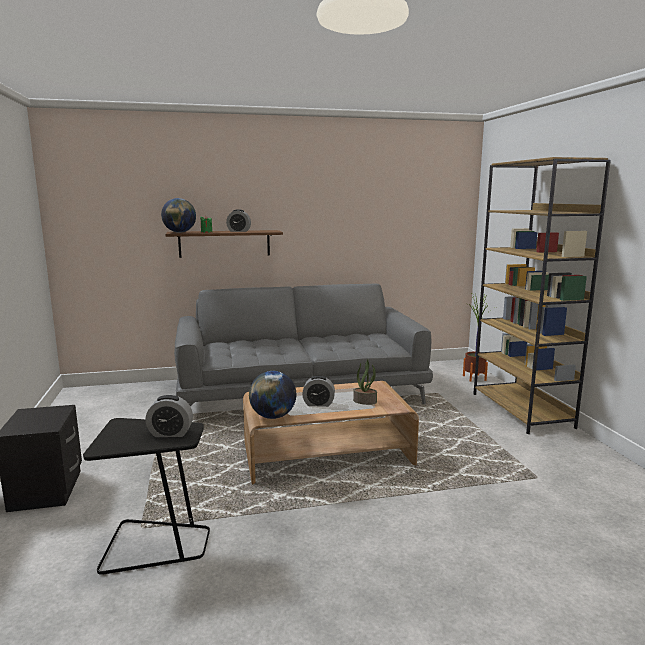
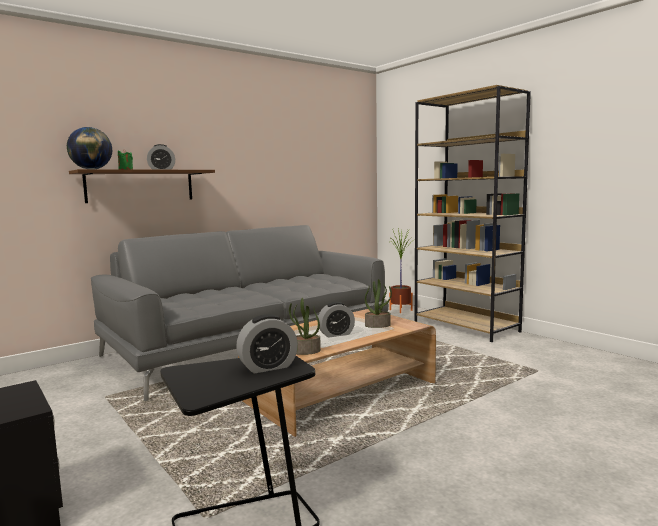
camera: 25 degrees left, 5 degrees down
(273, 416) = (305, 351): globe -> potted plant

